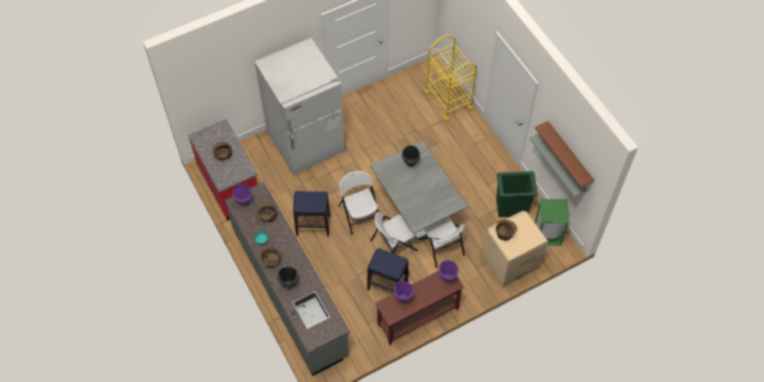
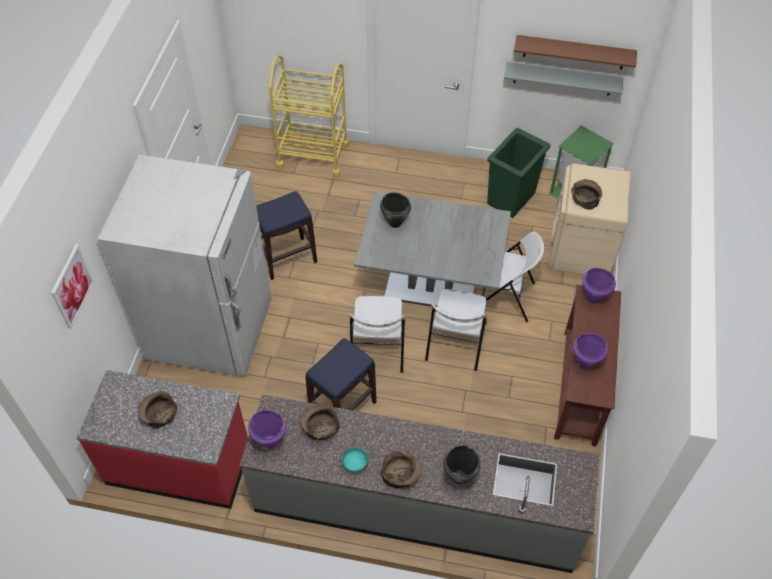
camera: 50 degrees left, 5 degrees down
(226, 72) = (72, 286): none -> picture
(359, 214) = (377, 347): white chair -> white chair turned 105 degrees counterclockwise
(387, 285) = (507, 388): stool -> stool (287, 258)

